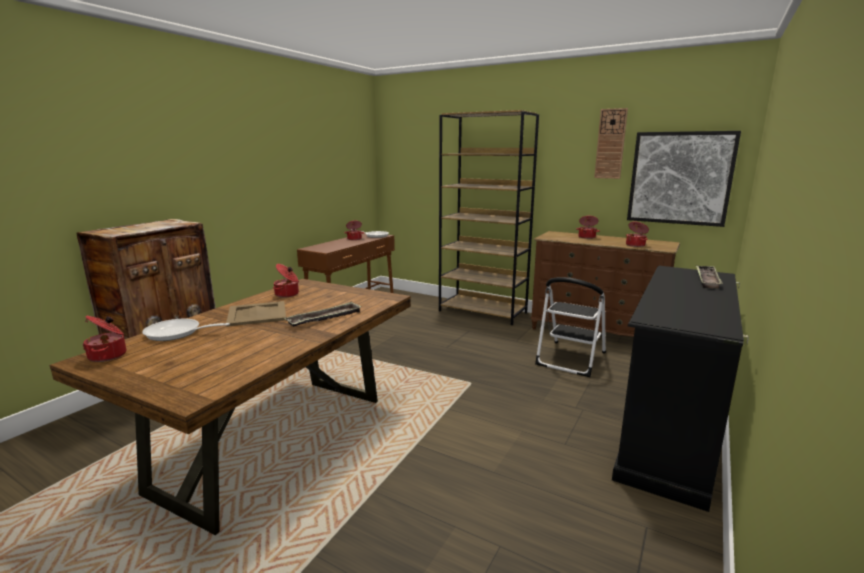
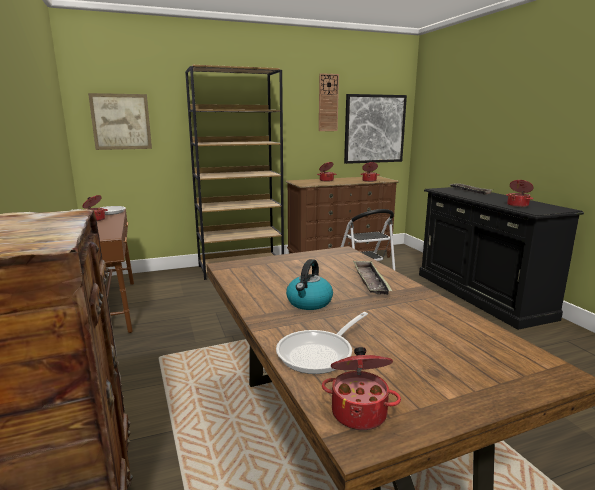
camera: 50 degrees left, 0 degrees up
(257, 314) = (309, 303): beige tray -> kettle
(287, 294) = (257, 279): cooking pot -> cooking pot (518, 205)
(410, 163) = (121, 122): none -> picture

